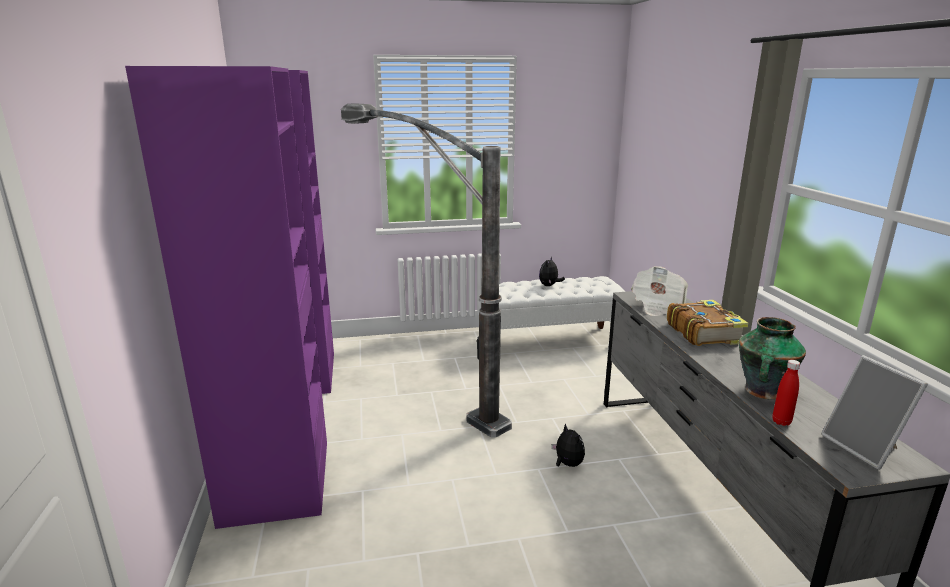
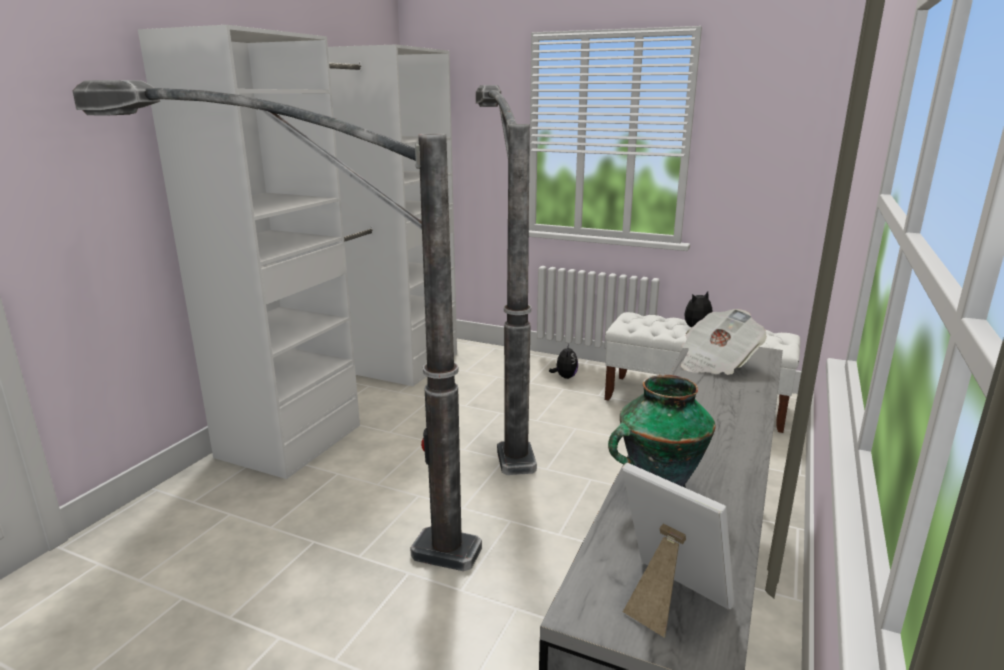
camera: 35 degrees right, 0 degrees up
(289, 419) = (356, 396): purple wardrobe -> white wardrobe
(394, 541) = (309, 524): none -> floor lamp
(567, 464) = (546, 529): plush toy -> plush toy (565, 377)
(704, 333) = (718, 405): book -> none
(781, 422) = (611, 525): red bottle -> none
(864, 448) = (667, 599): picture frame -> picture frame turned 120 degrees clockwise

